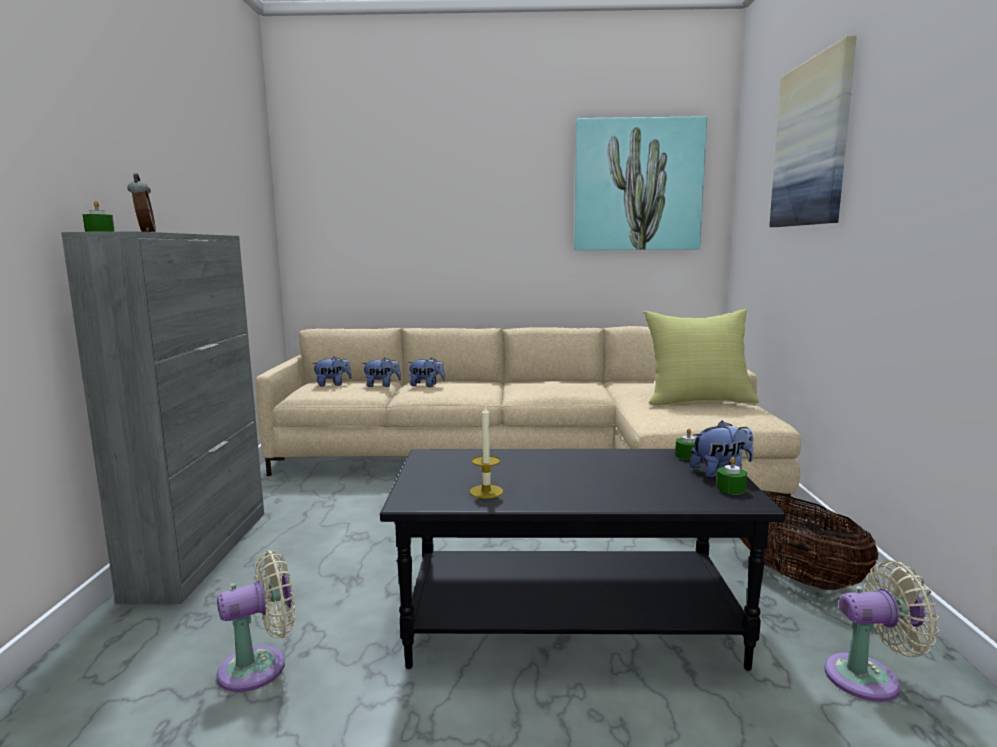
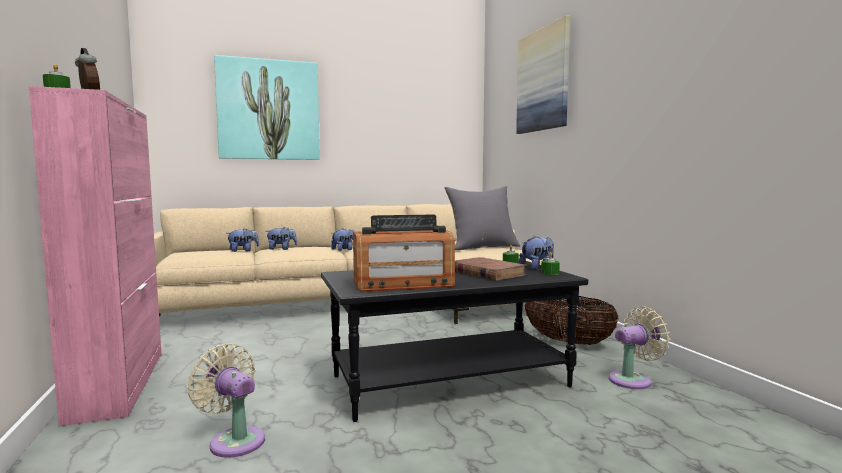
camera: 20 degrees left, 5 degrees down
(201, 552) = (119, 383): grey cabinet -> pink cabinet
(260, 667) = (234, 440): beige fan -> beige fan turned 90 degrees counterclockwise
(333, 384) = (199, 251): plush toy -> plush toy (344, 250)
(486, 491) = (403, 284): candle -> radio
(629, 477) = (487, 273): none -> brown book
(637, 185) = (423, 107): picture -> picture (269, 110)
(698, 400) = (482, 247): yellow pillow -> grey pillow

